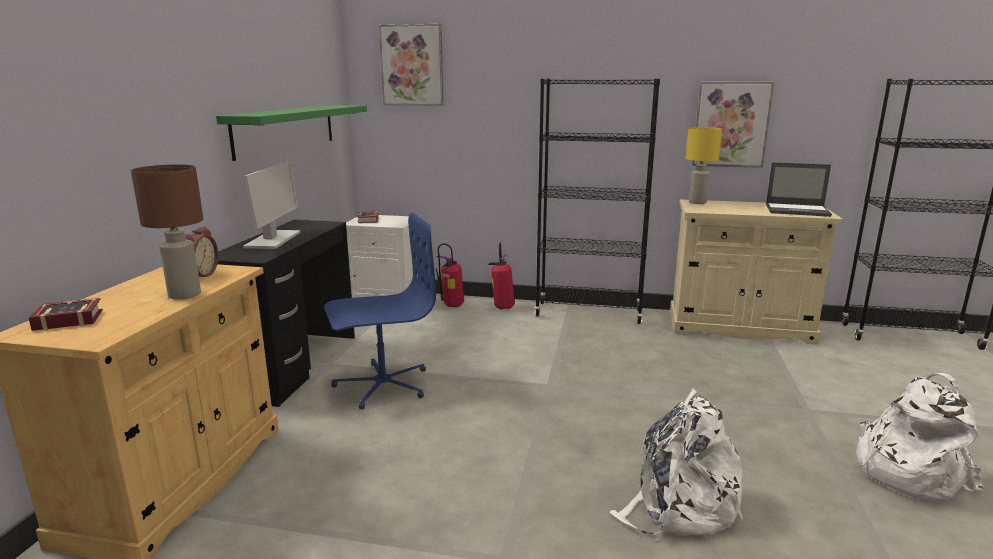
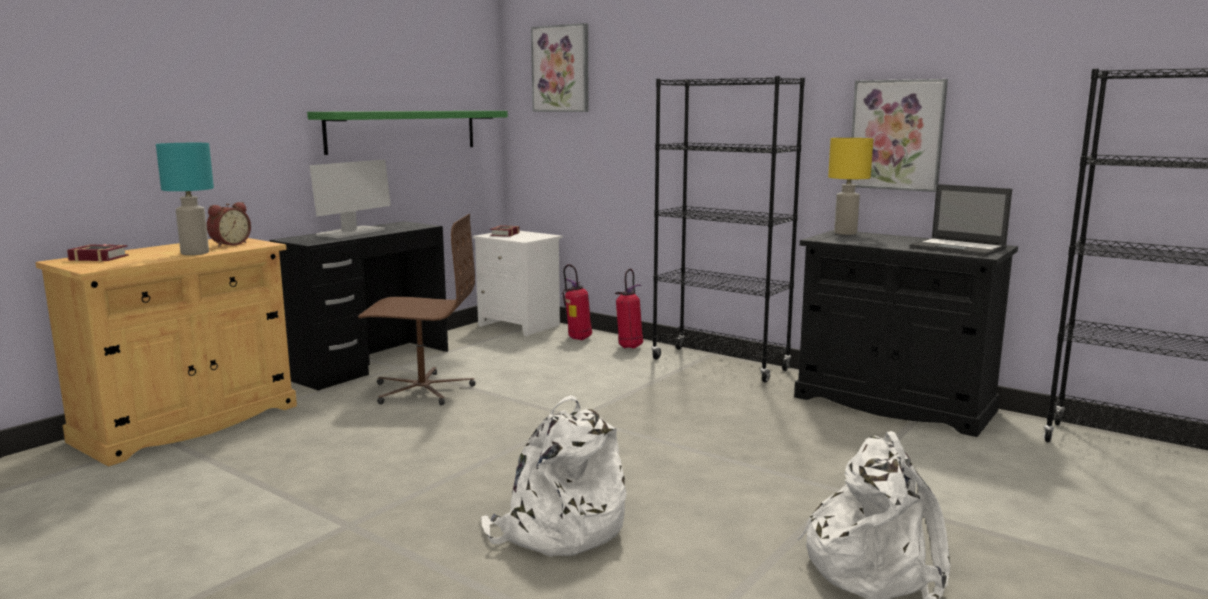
camera: 25 degrees right, 5 degrees down
(185, 294) = (195, 253): brown table lamp -> turquoise table lamp
(382, 385) = (422, 390): blue office chair -> brown office chair
(739, 327) = (893, 404): beige cabinet -> black cabinet

